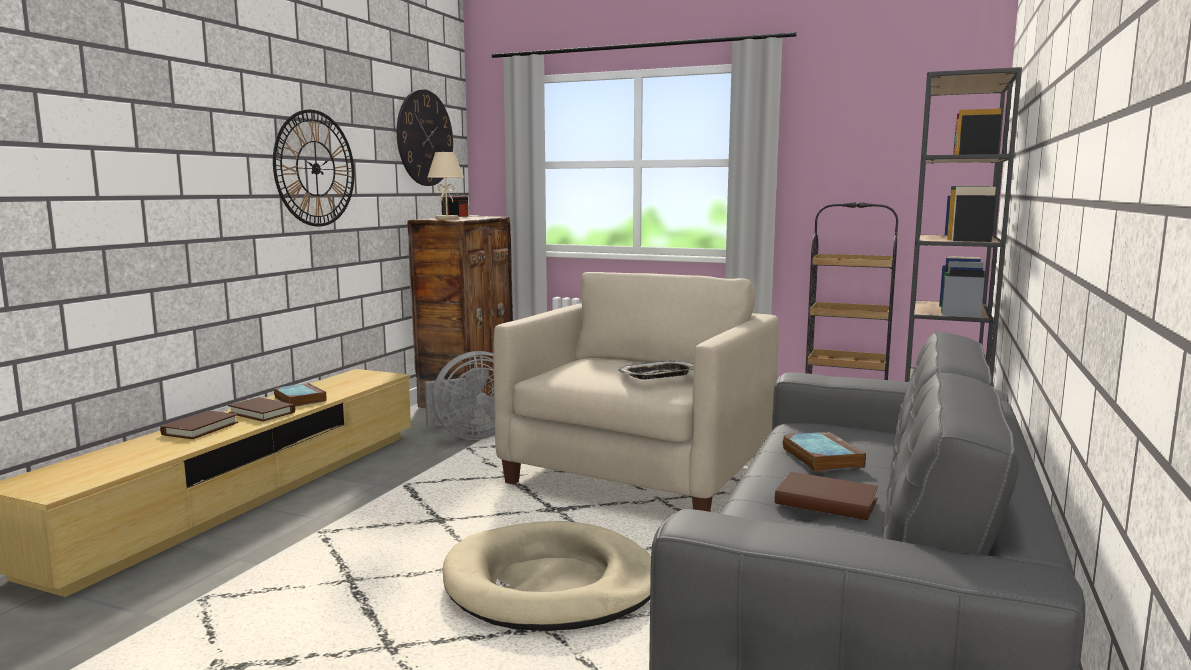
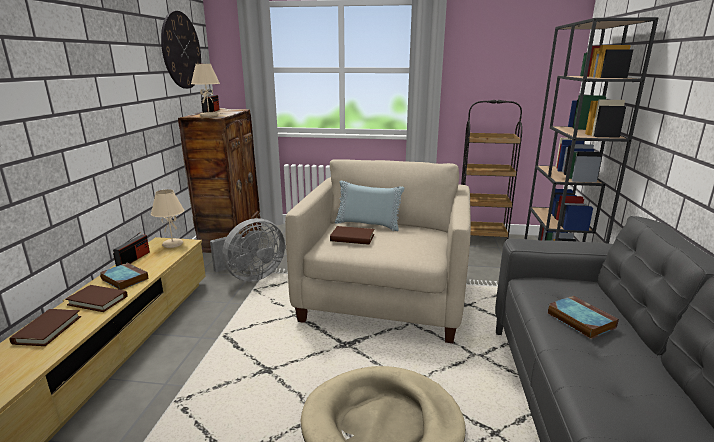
camera: 15 degrees left, 10 degrees up
(315, 168) = (104, 84): wall clock -> none
(319, 385) = (133, 259): none -> radio
(372, 376) = (172, 244): none -> beige table lamp
(619, 360) = (368, 225): none -> blue pillow
(658, 376) = (410, 242): tray -> none
(826, 502) = (630, 377): brown book -> brown book (352, 238)

